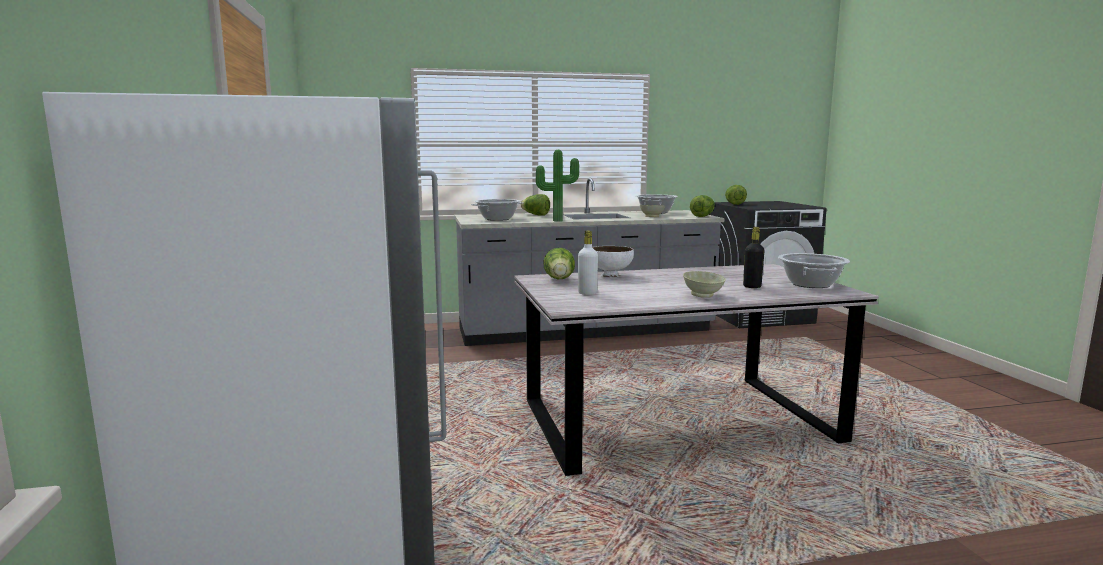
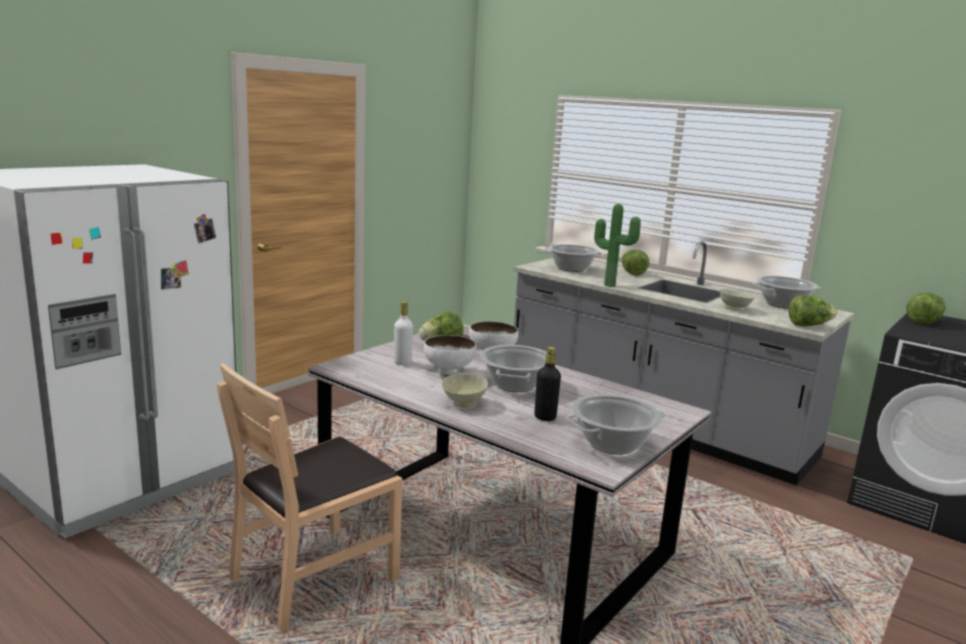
camera: 50 degrees right, 5 degrees up
(632, 288) = (448, 373): none -> white bowl
(675, 507) = (314, 577): none -> brown chair
(680, 281) = (515, 385): none -> cooking pot

